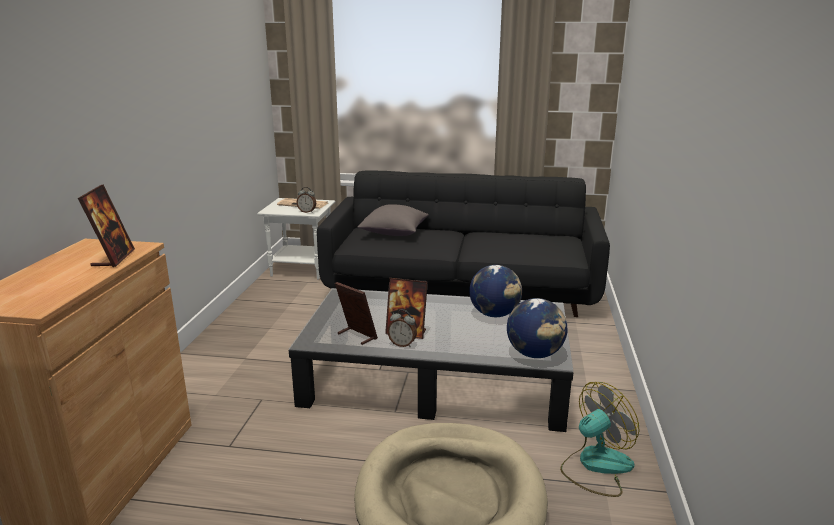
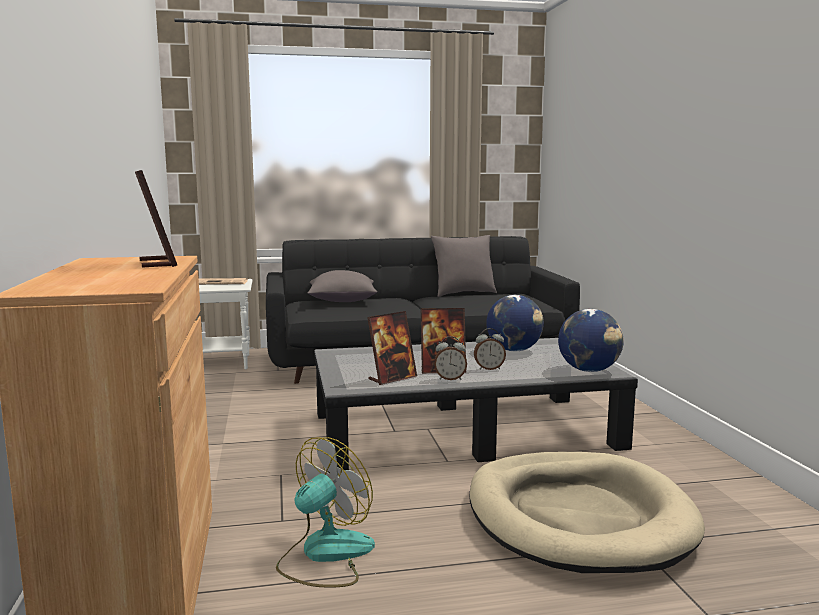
camera: 20 degrees left, 10 degrees down
(307, 212) = (232, 287): alarm clock -> alarm clock (489, 368)
(356, 336) = (392, 378): picture frame -> picture frame turned 120 degrees clockwise
(511, 232) = (463, 294): none -> grey pillow
(596, 466) = (684, 469): fan -> fan (325, 555)

